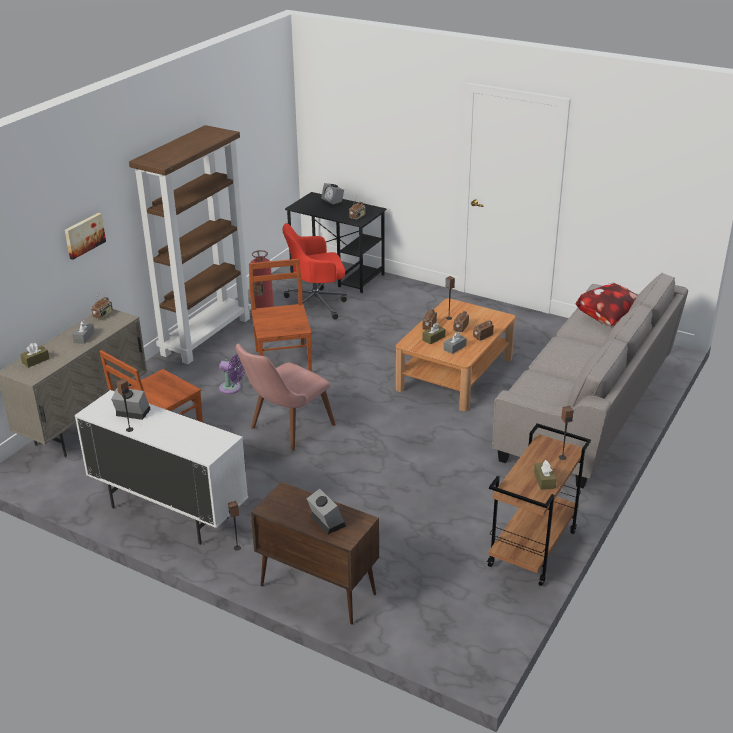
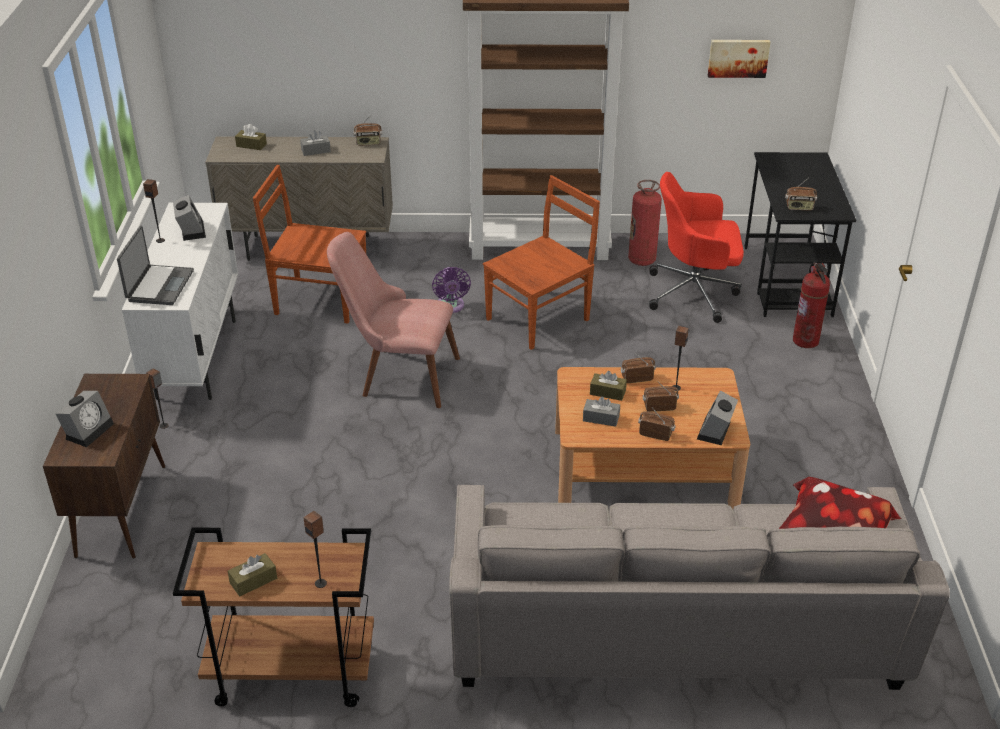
camera: 60 degrees right, 5 degrees up
(84, 235) = (375, 42): picture -> picture (738, 57)
(195, 442) = (159, 286): none -> laptop
(316, 304) = (694, 293): red office chair -> red office chair turned 45 degrees counterclockwise
(332, 203) = (814, 177): alarm clock -> alarm clock (715, 432)
(396, 290) = (805, 341): none -> fire extinguisher

